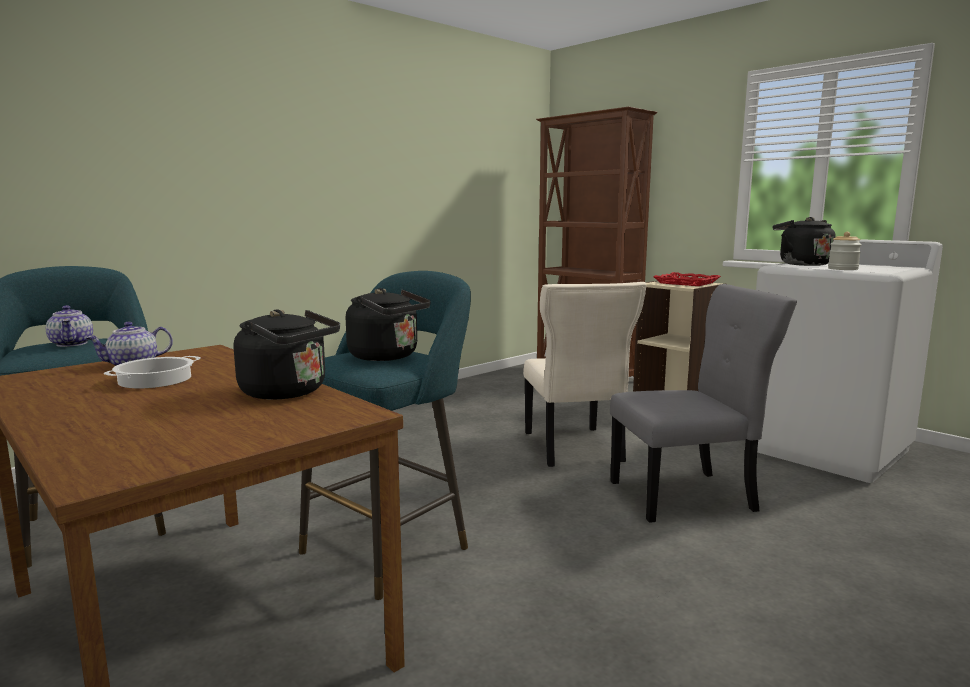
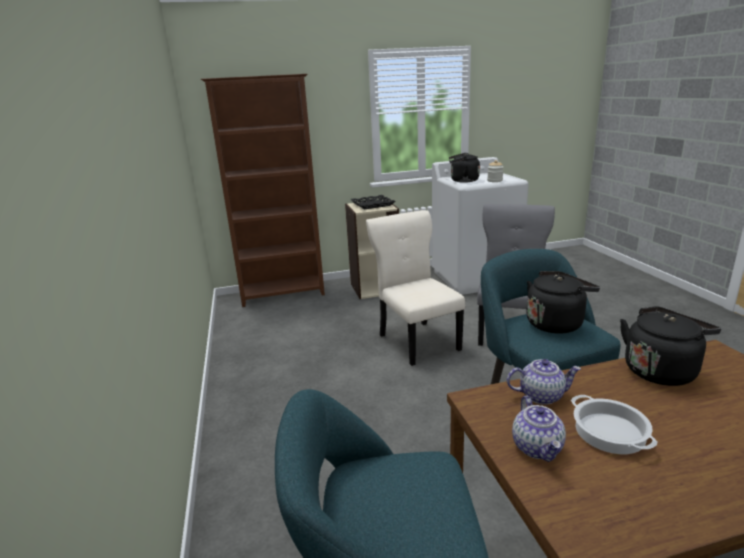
camera: 60 degrees left, 10 degrees up
(72, 344) = (390, 503): teapot -> teapot (541, 395)
(573, 448) = (417, 341): beige chair -> beige chair turned 135 degrees counterclockwise
(686, 283) = (372, 205): red tray -> black tray

